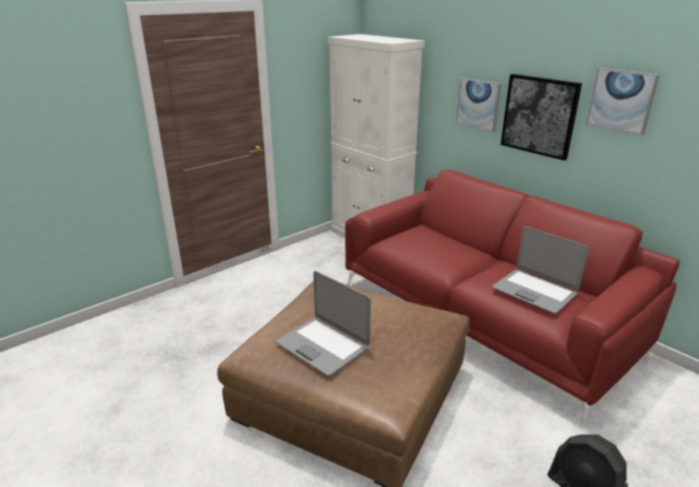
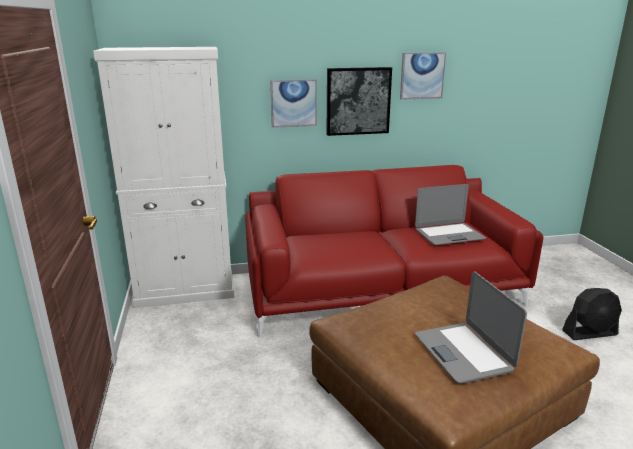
camera: 60 degrees left, 5 degrees down
(323, 345) = (463, 352): laptop -> laptop turned 90 degrees clockwise

